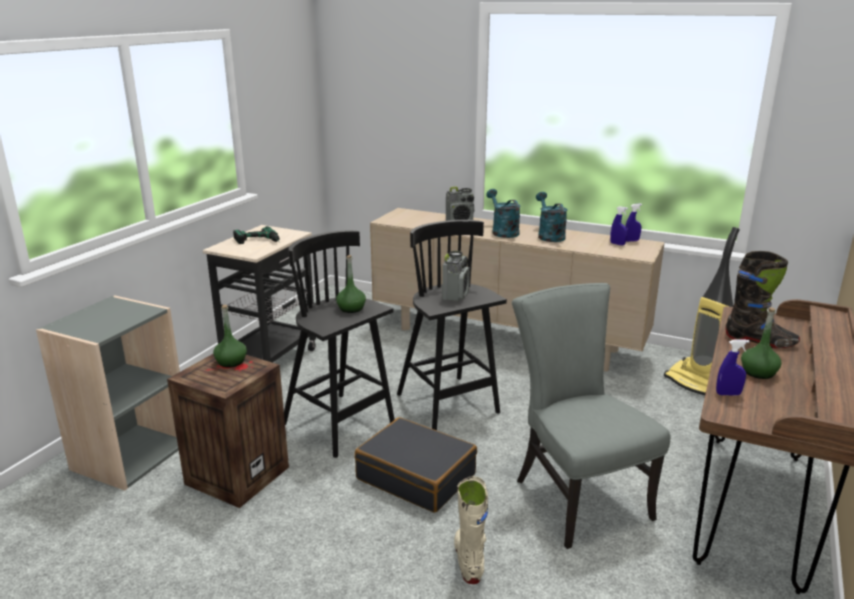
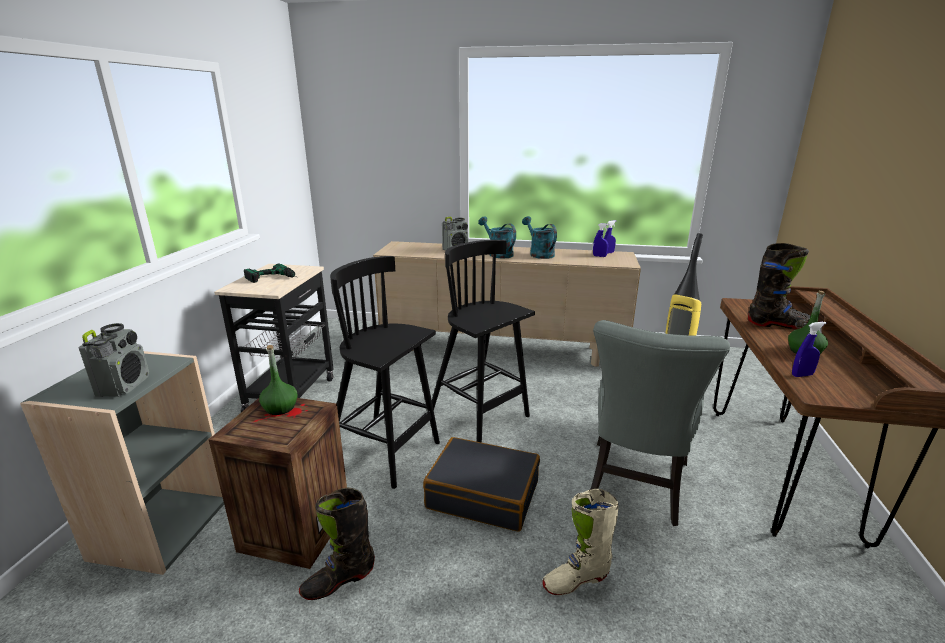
camera: 15 degrees left, 0 degrees up
(260, 521) = (338, 580): none -> black boot
(351, 308) = (394, 335): green bottle -> none
(455, 295) = (487, 312): radio -> radio (124, 386)
(469, 560) = (576, 579): beige boot -> beige boot turned 90 degrees counterclockwise
(575, 495) = (635, 486): grey chair -> grey chair turned 120 degrees counterclockwise

